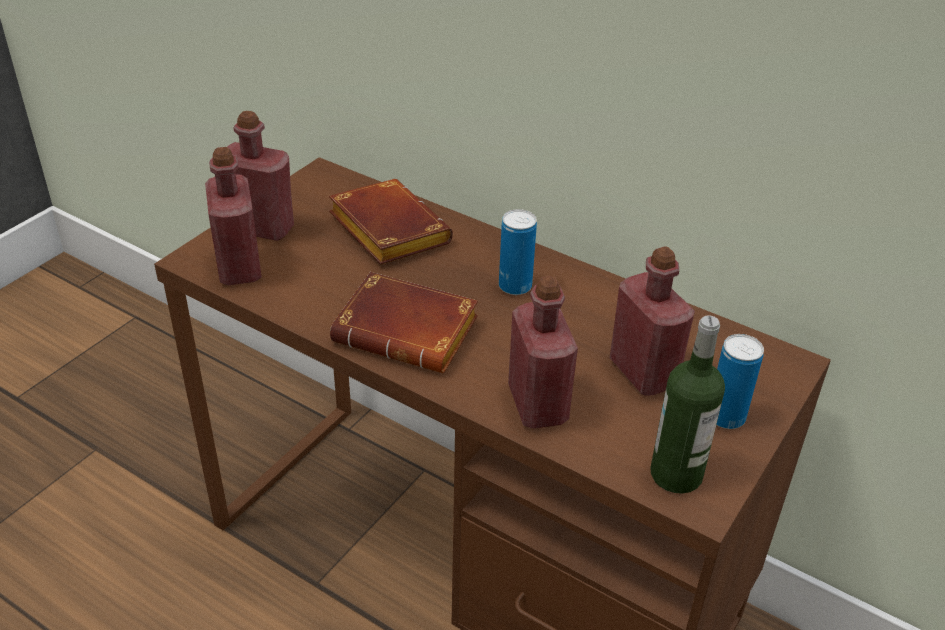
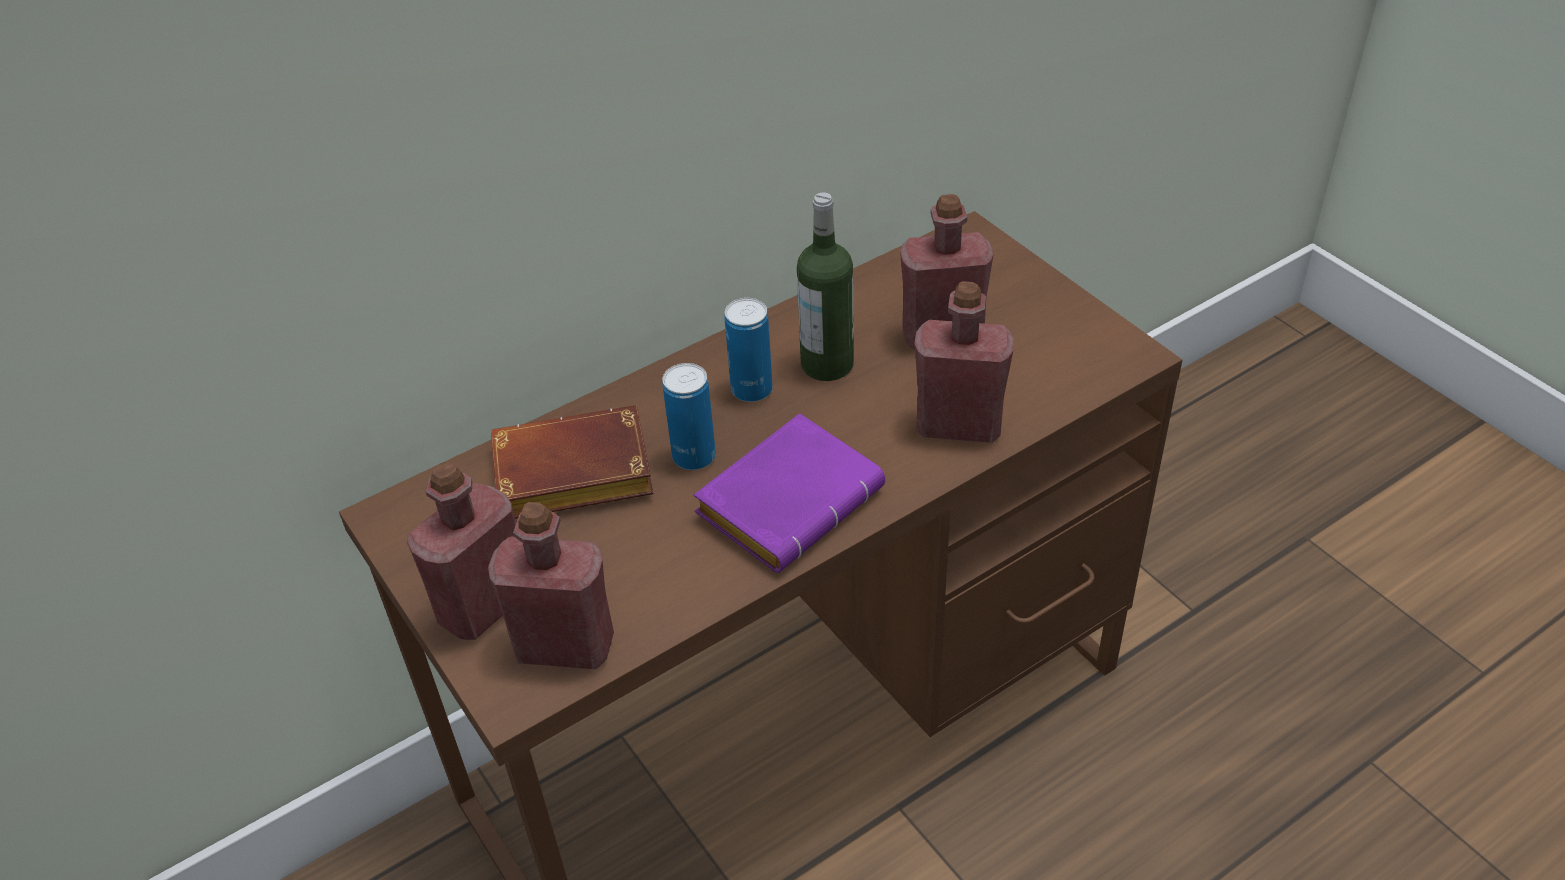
camera: 65 degrees left, 5 degrees up
(410, 331) = (789, 499): brown book -> purple book
(676, 474) = (1092, 358): bottle -> bottle (827, 364)
(726, 417) = (1028, 302): can -> can (694, 457)

